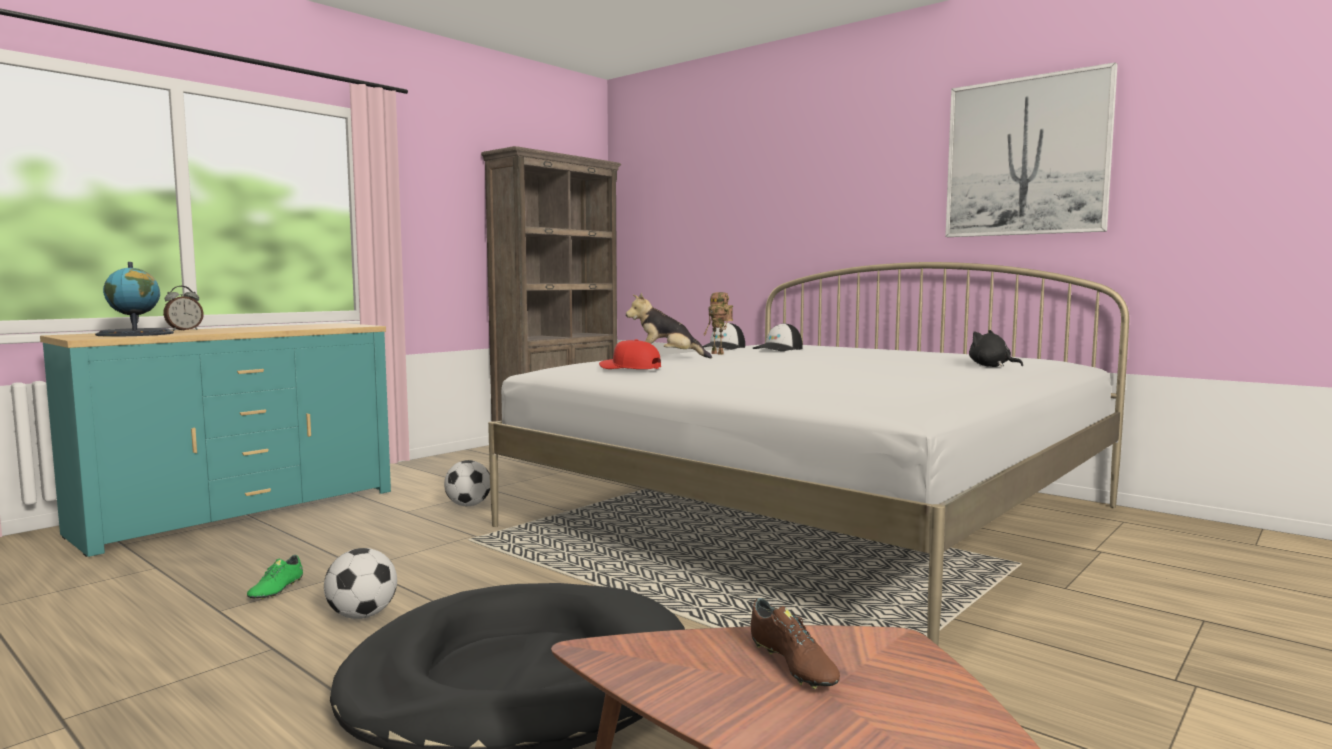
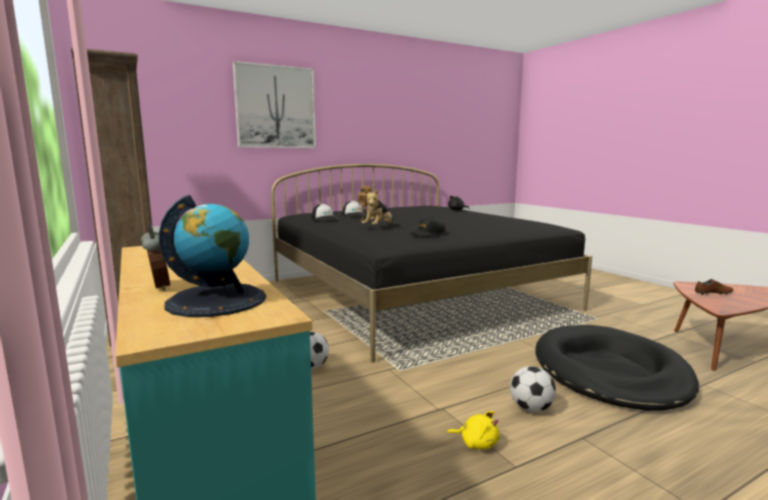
camera: 70 degrees left, 5 degrees up
(276, 590) = (476, 443): green shoe -> yellow plush toy
(629, 368) = (428, 234): red cap -> black cap
(817, 516) = (414, 294): white bed -> black bed
(1026, 157) = (400, 116): picture -> picture (276, 107)

